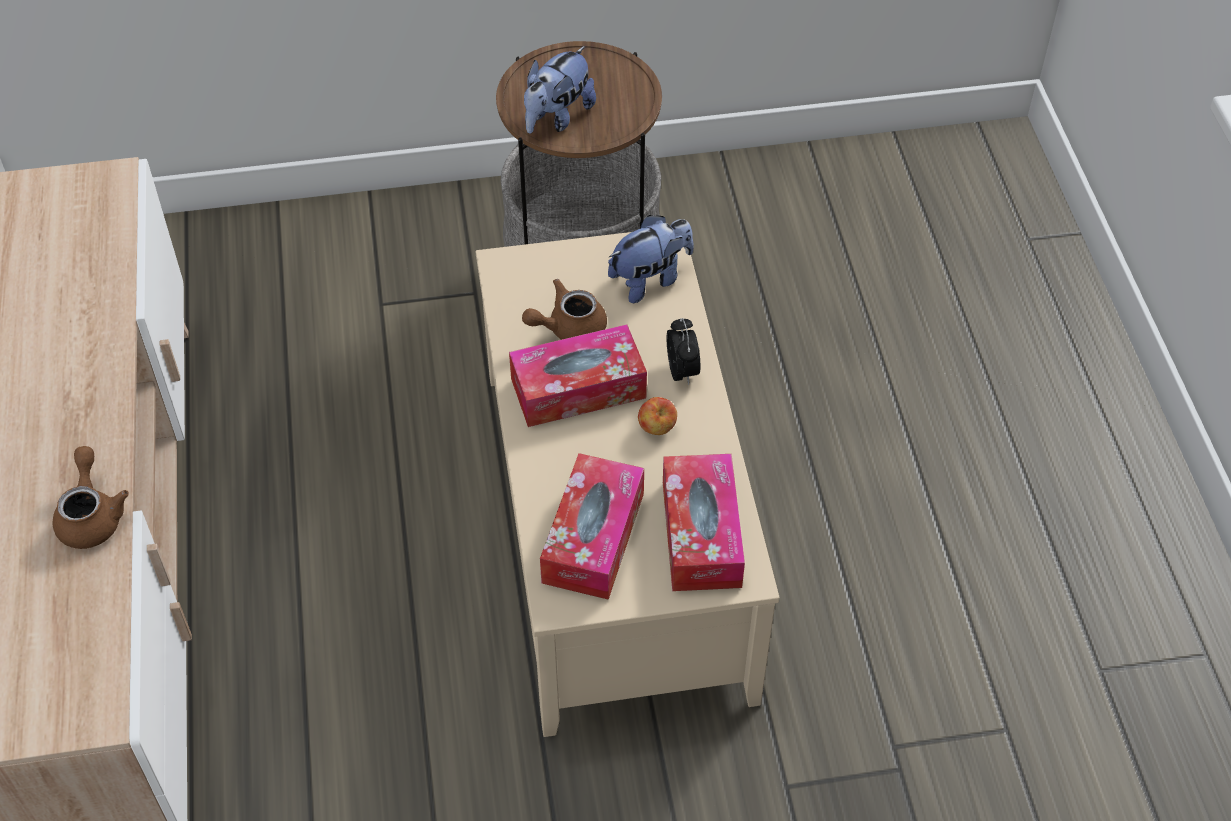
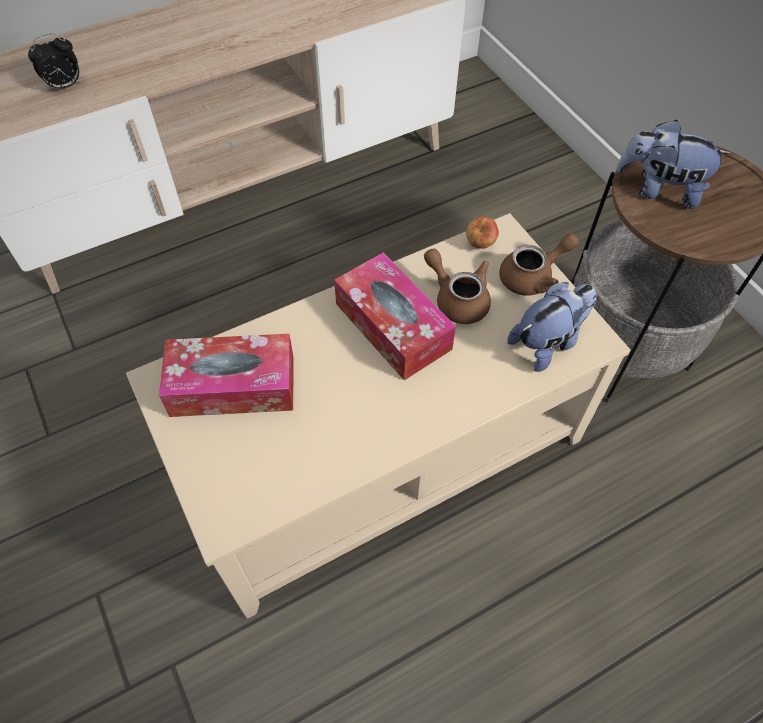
camera: 70 degrees right, 5 degrees up
(92, 515) = (136, 79): brown teapot -> brown teapot (533, 277)
(650, 279) = (547, 342): plush toy -> plush toy turned 75 degrees counterclockwise
(656, 428) = (372, 399): apple -> apple (480, 244)
(682, 372) = (448, 400): alarm clock -> alarm clock (65, 86)
(701, 534) = (261, 471): tissue box -> none

